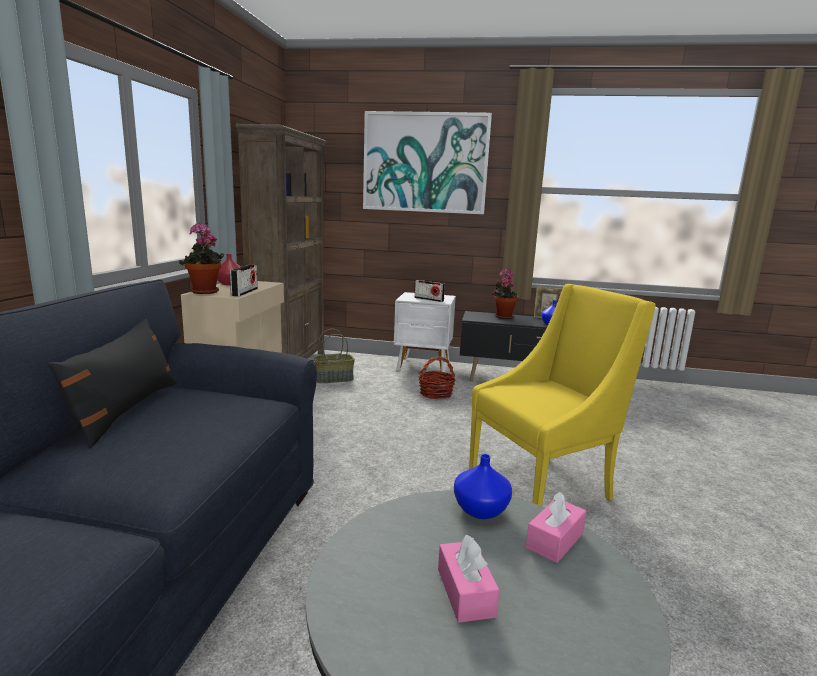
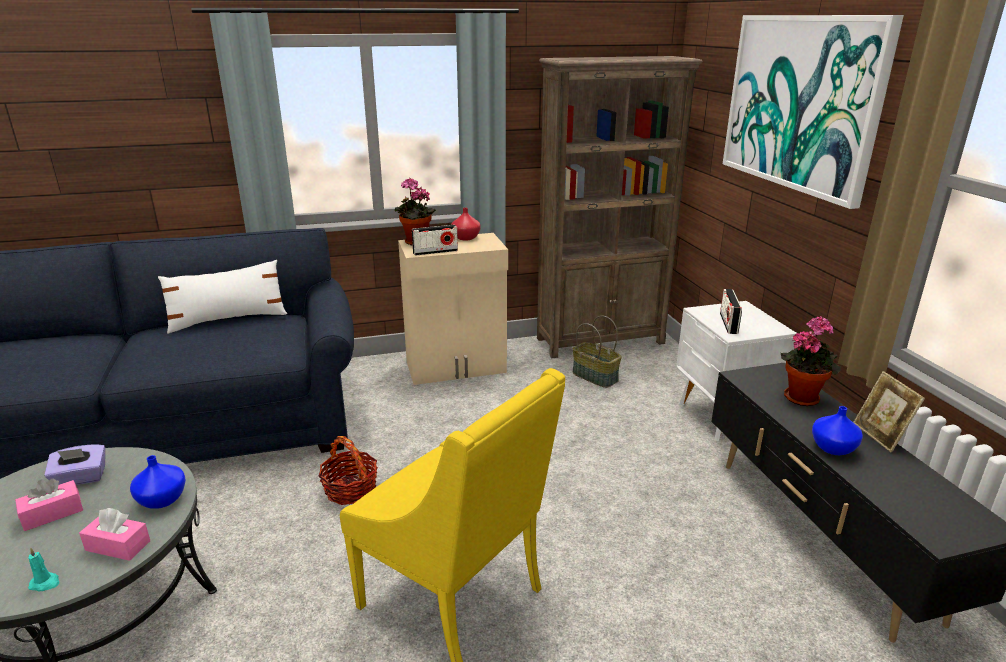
camera: 65 degrees right, 10 degrees up
(125, 410) = (228, 320): black pillow -> white pillow
(391, 569) = (81, 478): none -> purple tissue box
(436, 393) = (640, 452): basket -> basket (351, 489)
(611, 592) = (45, 583): none -> turquoise candle

